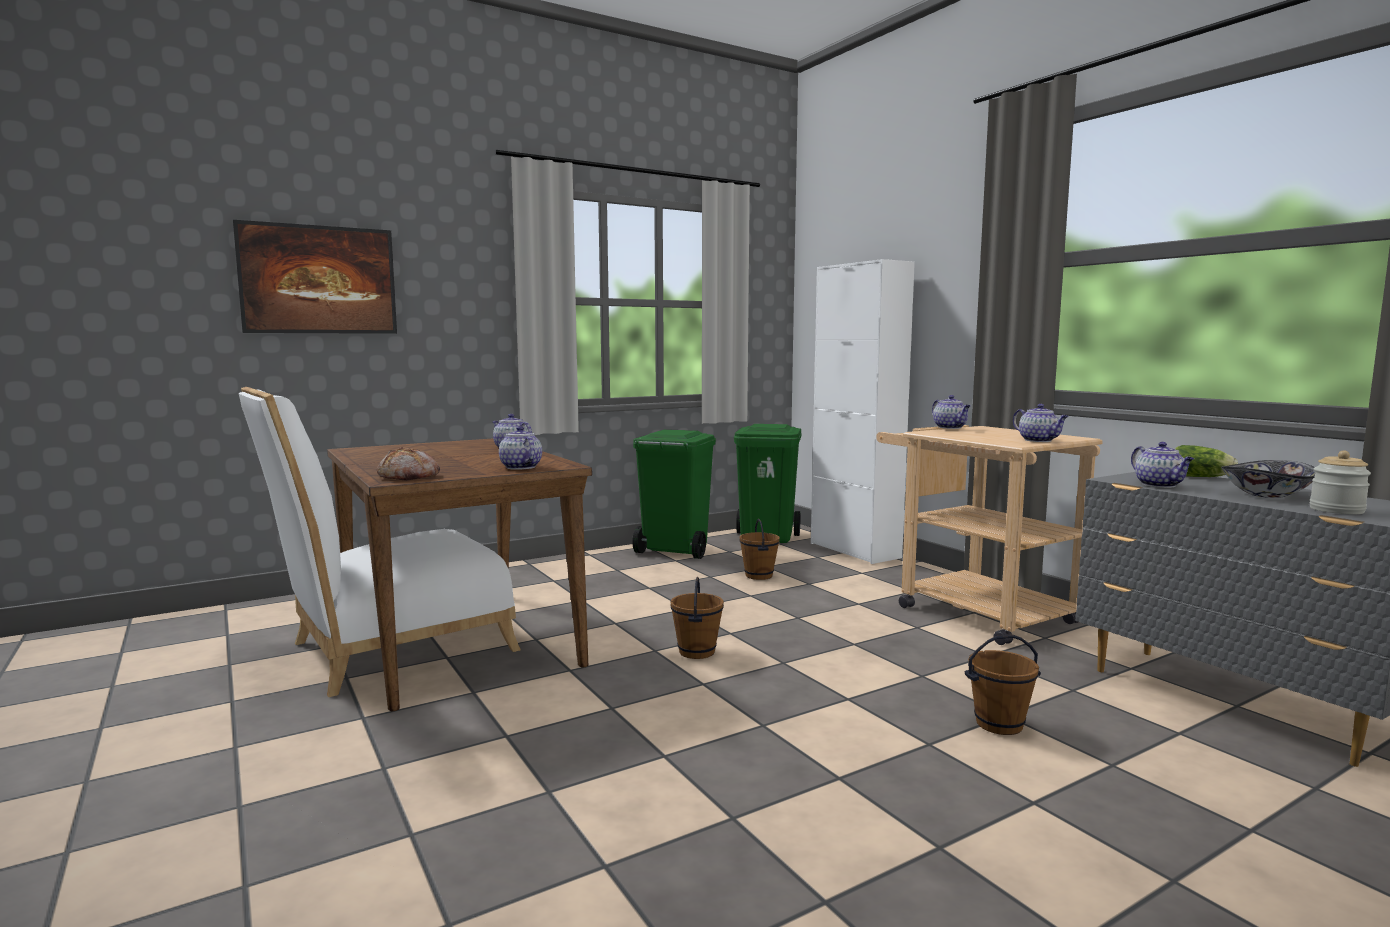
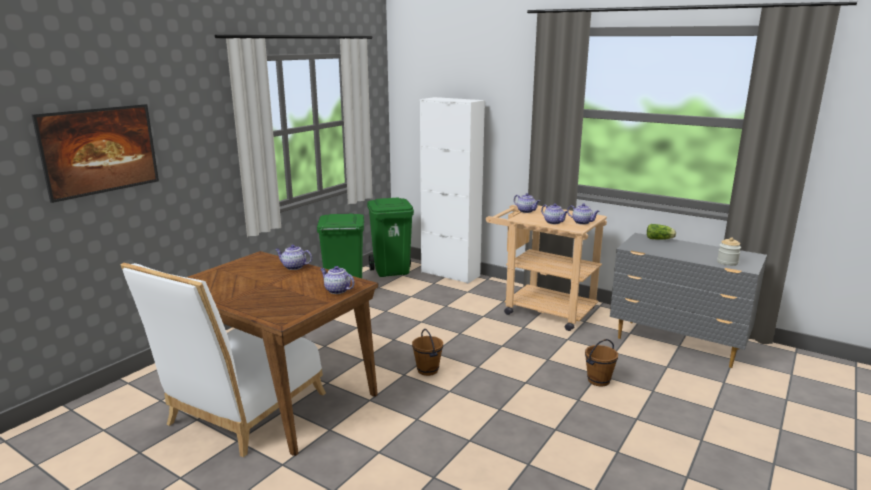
camera: 25 degrees left, 10 degrees up
(409, 477) = (287, 314): bread -> none
(759, 576) = (413, 305): brown bucket -> none
(1160, 485) = (650, 250): teapot -> teapot (554, 222)
(1267, 495) = (695, 252): bowl -> none

